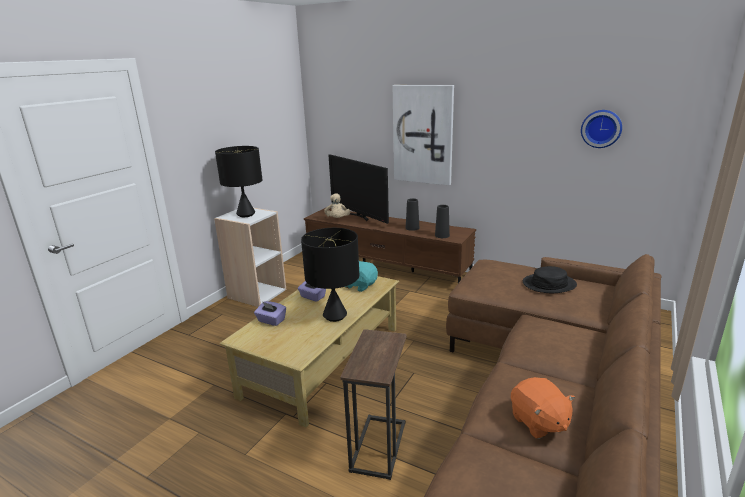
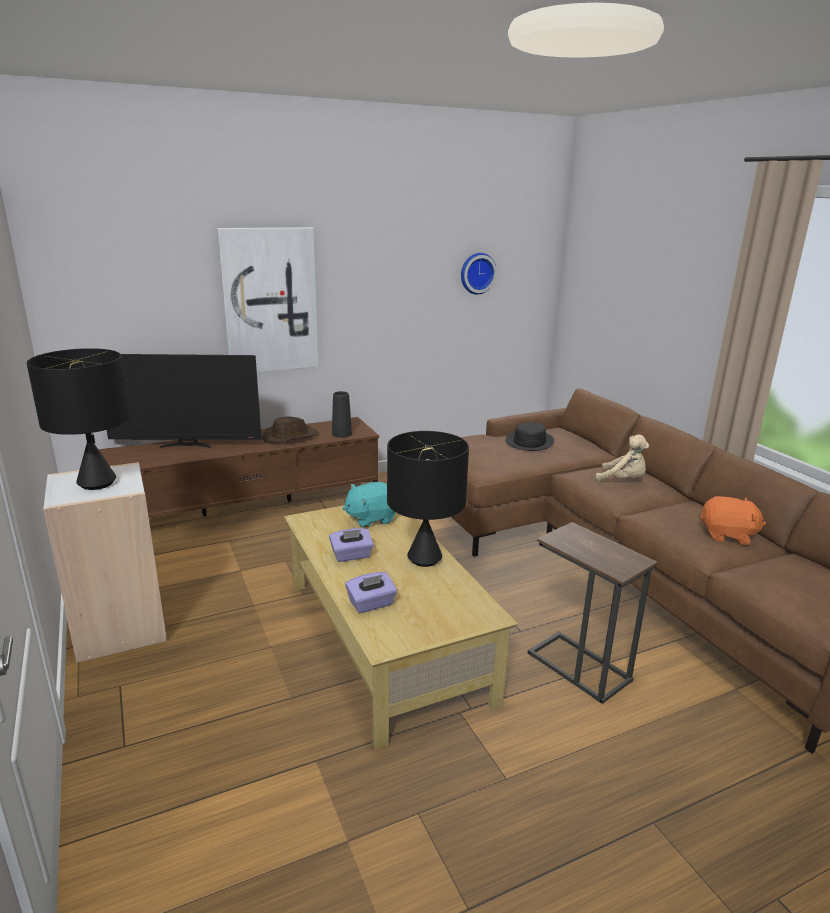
camera: 55 degrees left, 0 degrees up
(337, 219) = (162, 459): beige plush toy -> beige plush toy (623, 480)
(412, 228) = (290, 437): black vase -> brown hat

